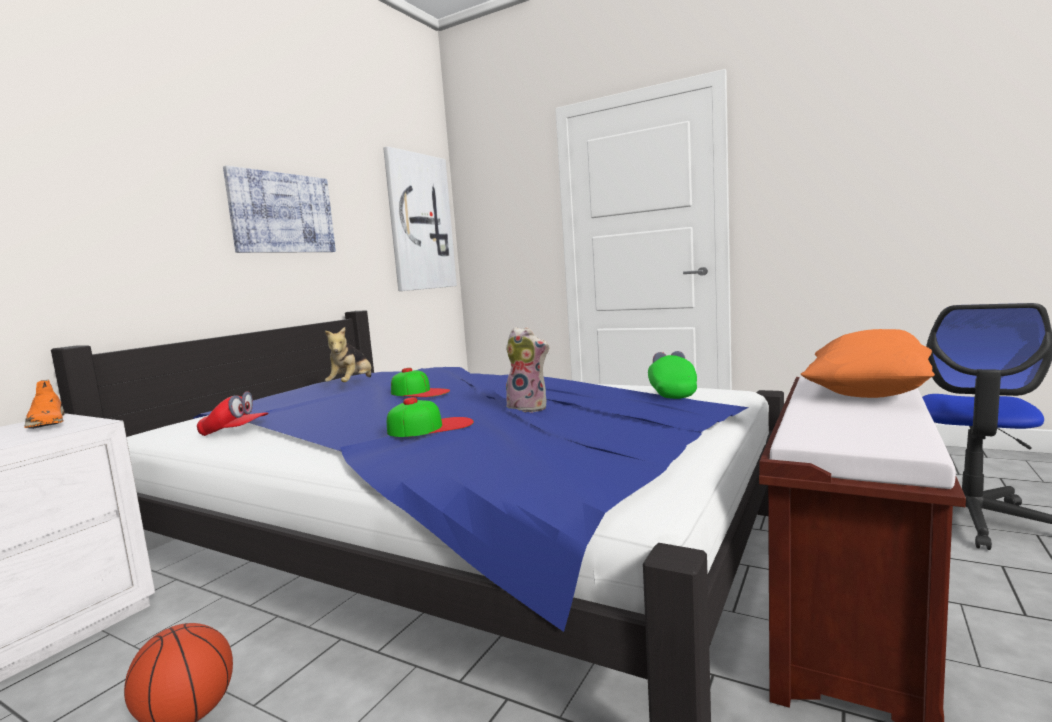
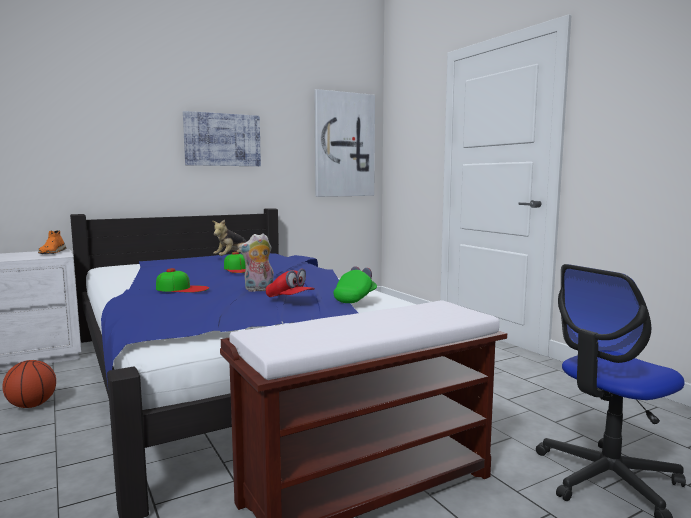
camera: 30 degrees right, 0 degrees up
(235, 433) = (129, 274): red cap -> red cap (290, 299)
(529, 408) = (259, 290): plush toy -> plush toy turned 105 degrees clockwise
(867, 393) = (401, 321): orange pillow -> none

